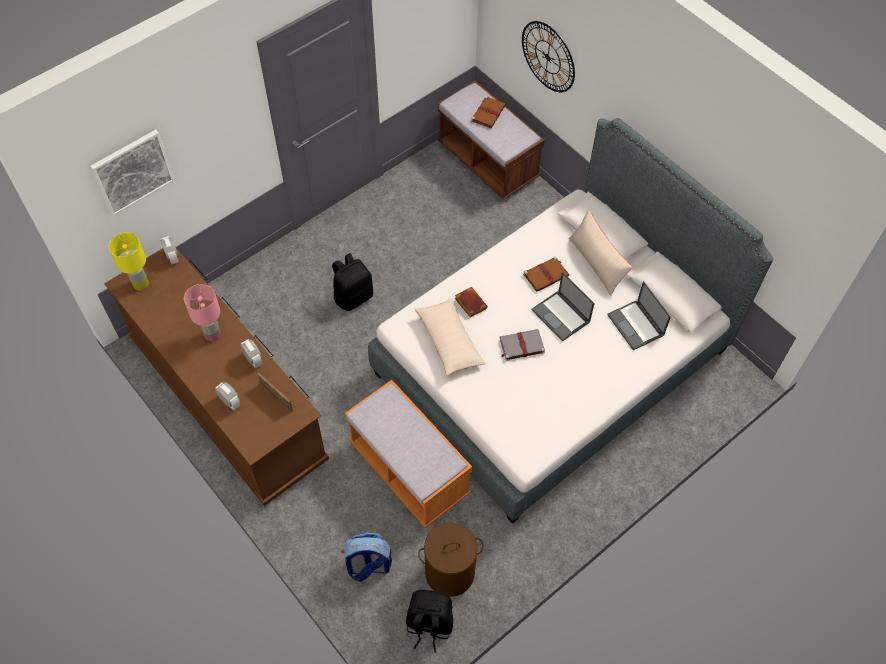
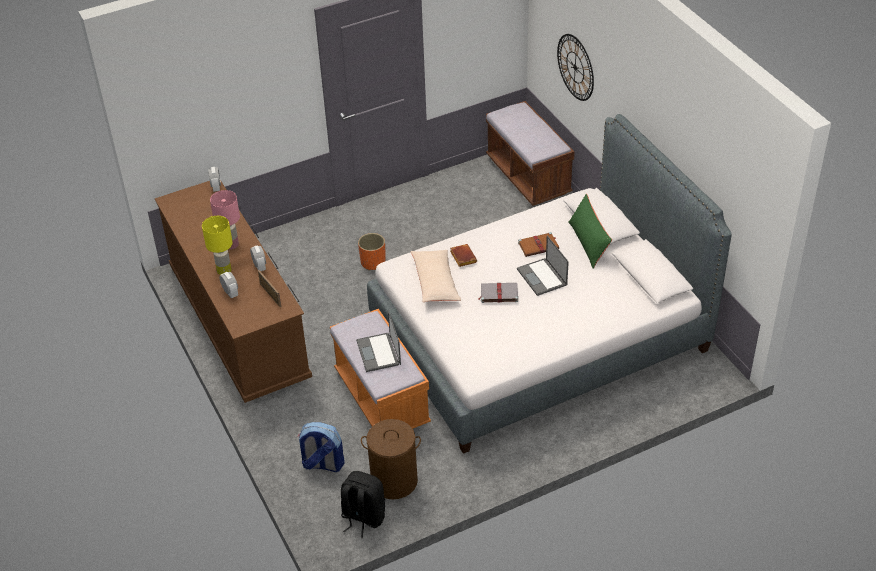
camera: 15 degrees right, 15 degrees down
(132, 172) = (194, 99): picture -> none
(140, 284) = (183, 202): yellow table lamp -> yellow table lamp (223, 270)
(353, 296) = (373, 262): black backpack -> orange planter
(488, 113) = (528, 125): brown book -> none
(597, 263) = (588, 243): beige pillow -> green pillow
(636, 325) = (609, 293): laptop -> laptop (379, 353)

